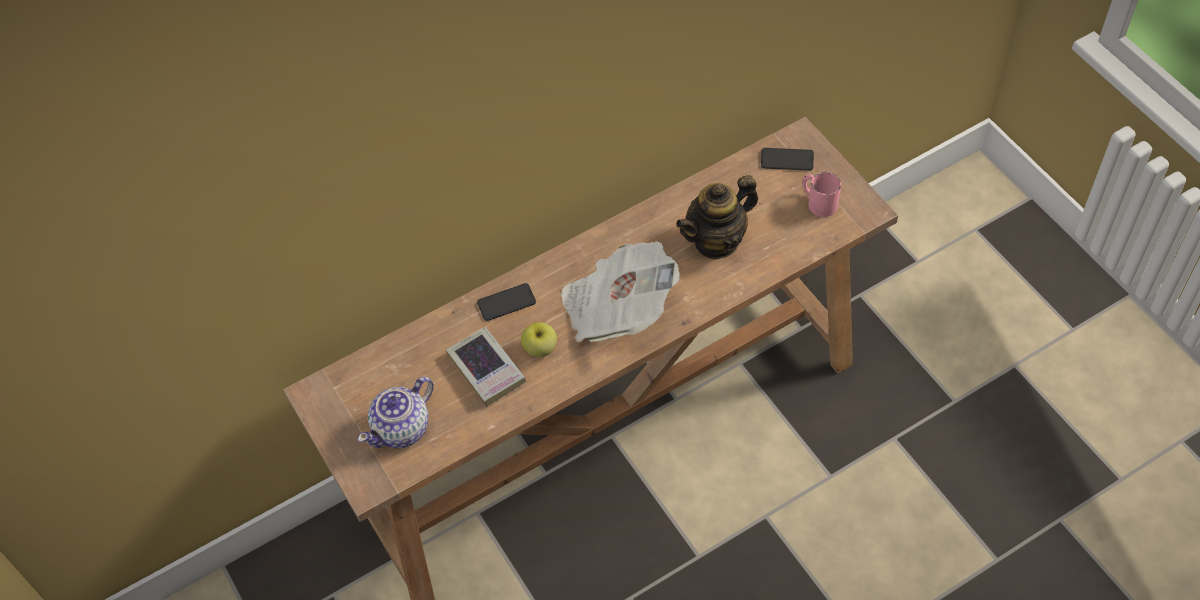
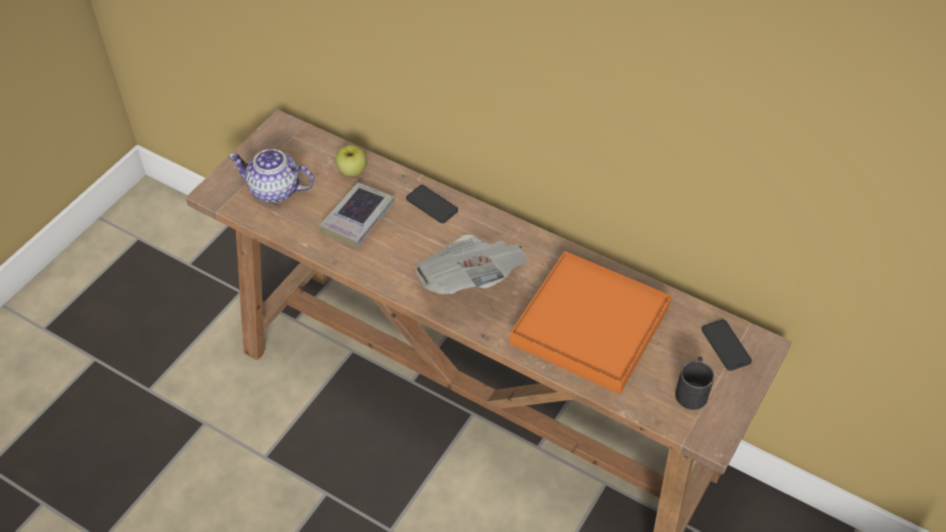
camera: 60 degrees right, 5 degrees down
(540, 348) = (398, 245): apple -> apple (352, 171)
(717, 241) = (590, 325): teapot -> orange tray
(817, 201) = (692, 389): pink mug -> black mug

